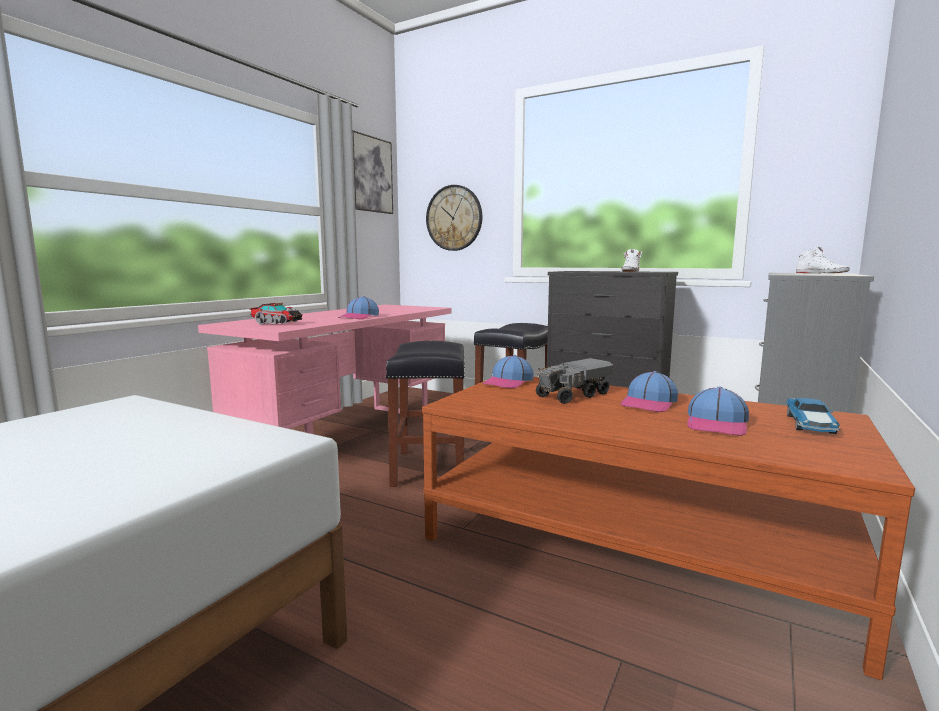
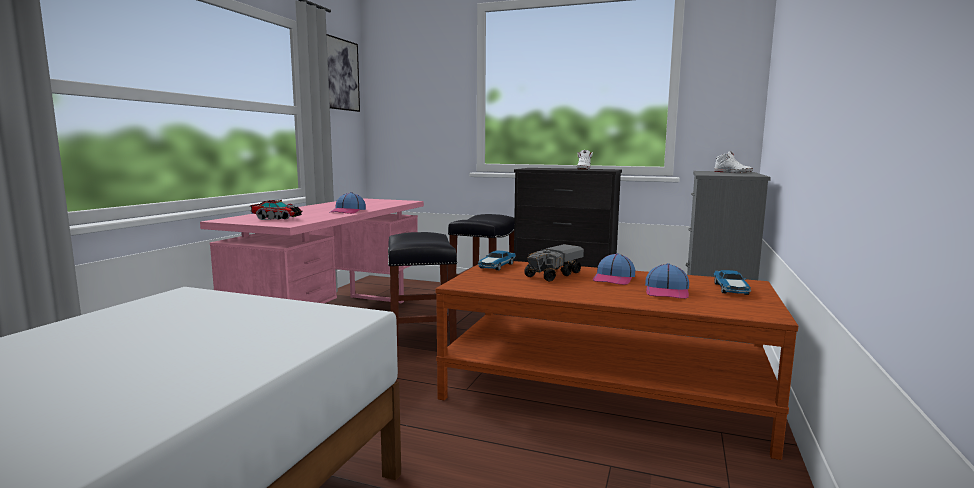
camera: 10 degrees left, 0 degrees up
(454, 218) = (420, 117): wall clock -> none
(508, 382) = (496, 266): cap -> toy car

